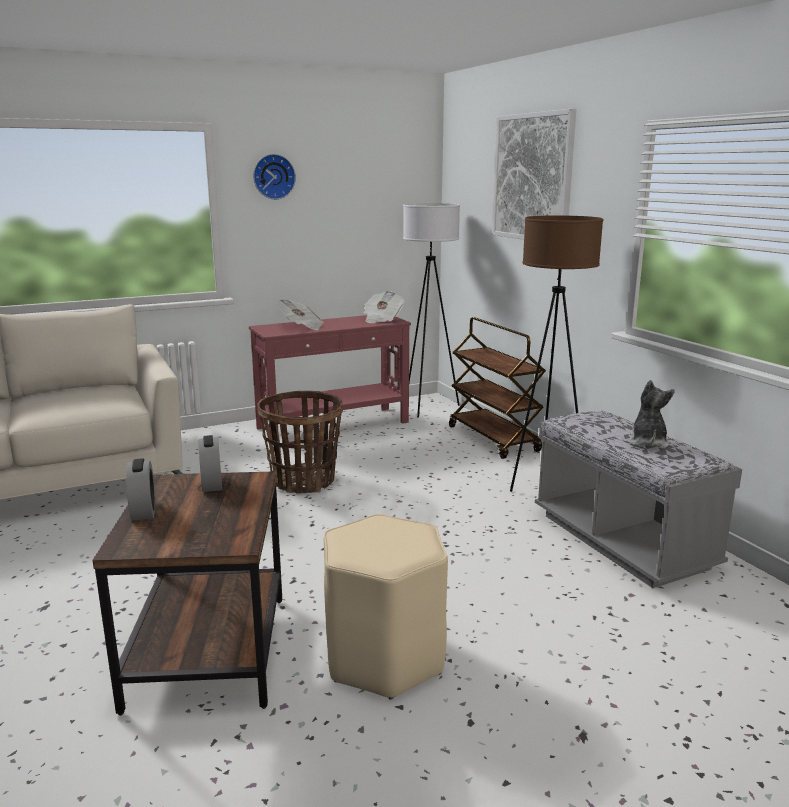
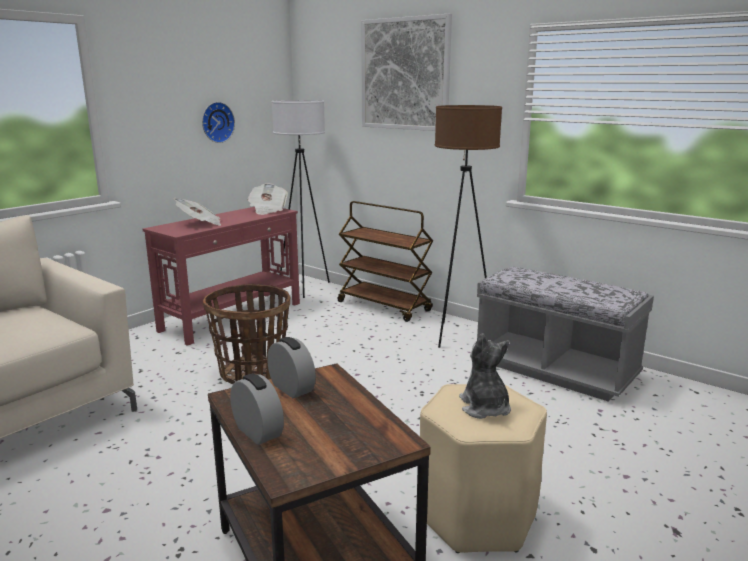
camera: 25 degrees left, 0 degrees up
(273, 176) = (148, 74): wall clock -> wall clock (216, 122)
(647, 442) = (578, 286): plush toy -> plush toy (484, 408)

